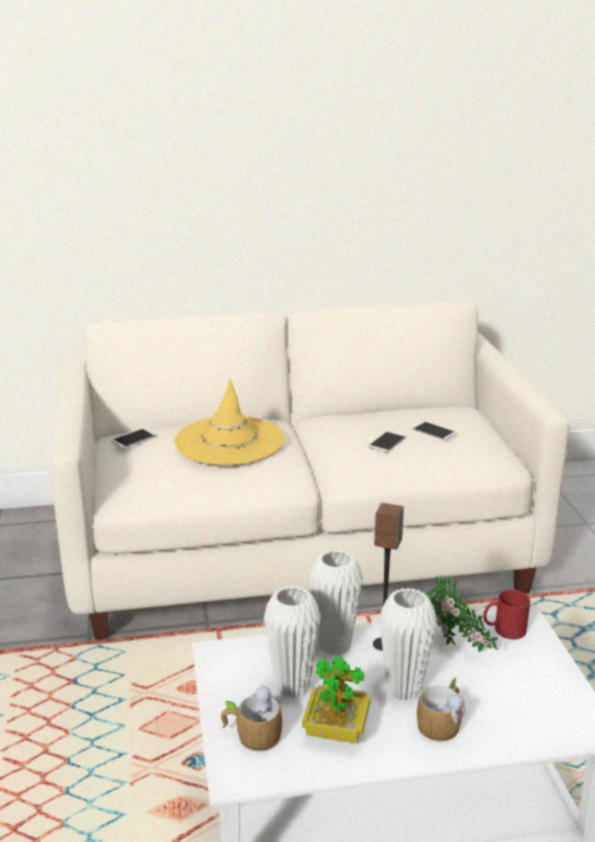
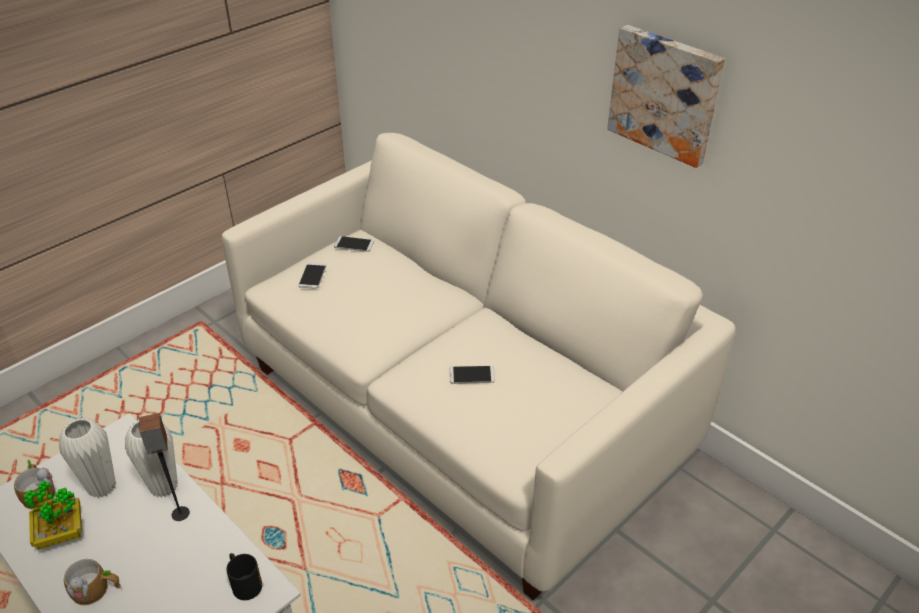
camera: 55 degrees right, 15 degrees up
(229, 441) = (383, 290): yellow hat -> none
(376, 169) = (665, 94): none -> picture
(403, 689) = (128, 550): white vase -> none
(434, 431) = (525, 395): phone -> phone (312, 276)
(457, 648) = (200, 561): potted plant -> none
(503, 630) = (243, 583): red mug -> black mug

